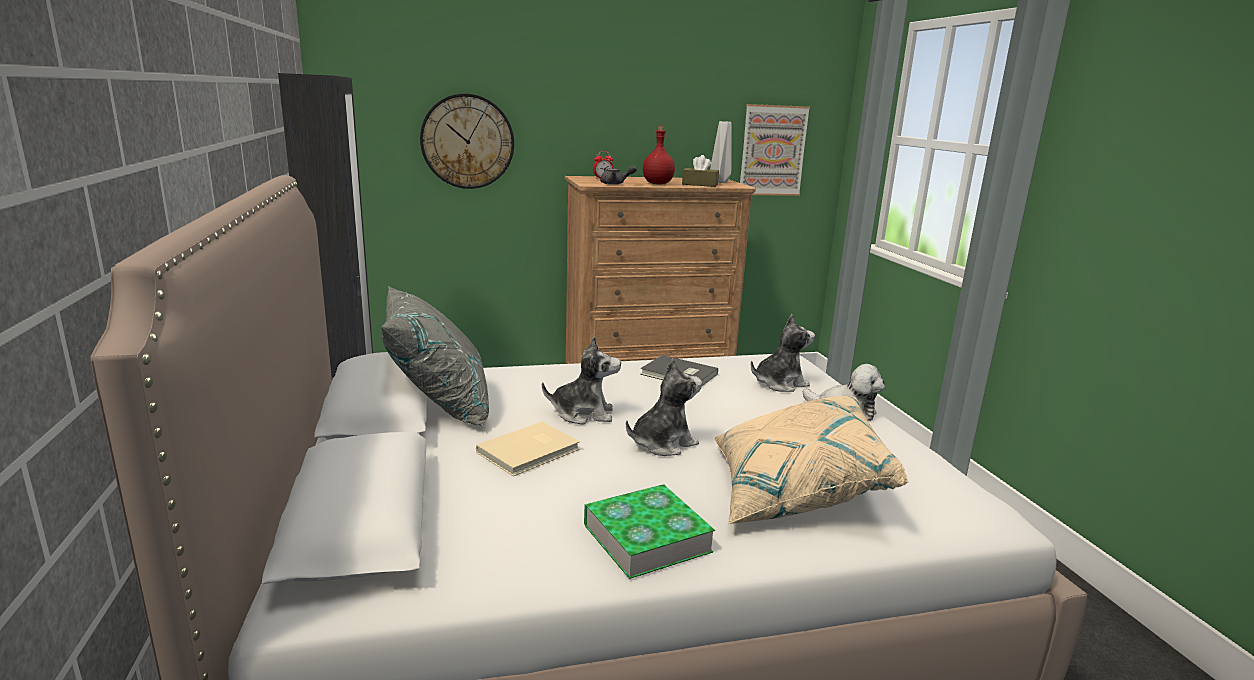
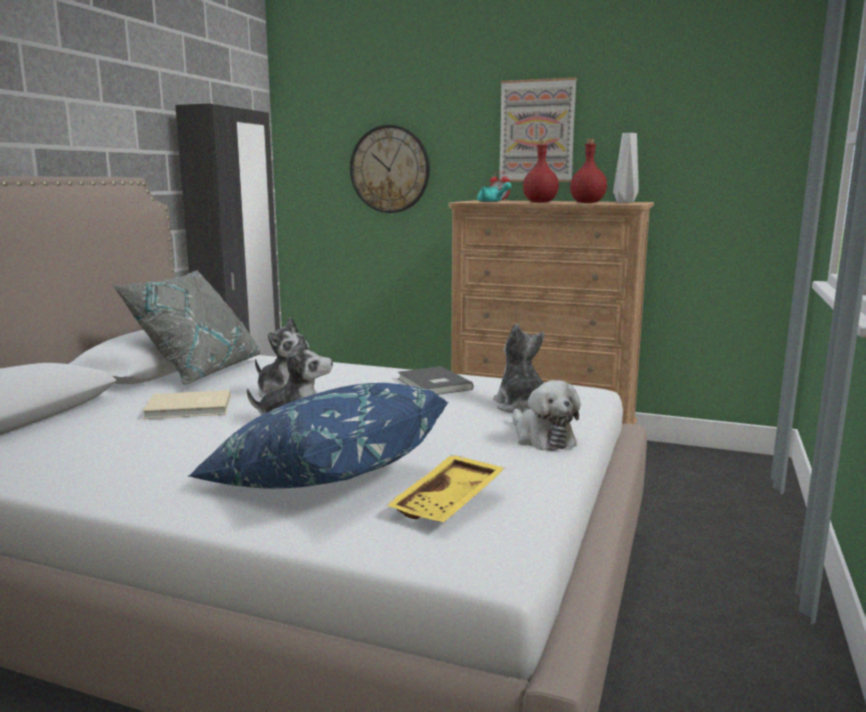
camera: 35 degrees right, 5 degrees down
(616, 184) = (492, 202): grey teapot -> turquoise teapot
(646, 538) = (134, 475): book -> none
(700, 184) = (587, 203): brown tissue box -> red bottle
(772, 150) = (720, 169): picture -> picture (537, 131)
(779, 383) = (521, 406): plush toy -> plush toy turned 120 degrees counterclockwise
(792, 492) = (322, 479): beige pillow -> blue pillow
(910, 484) = (449, 503): none -> yellow tray

